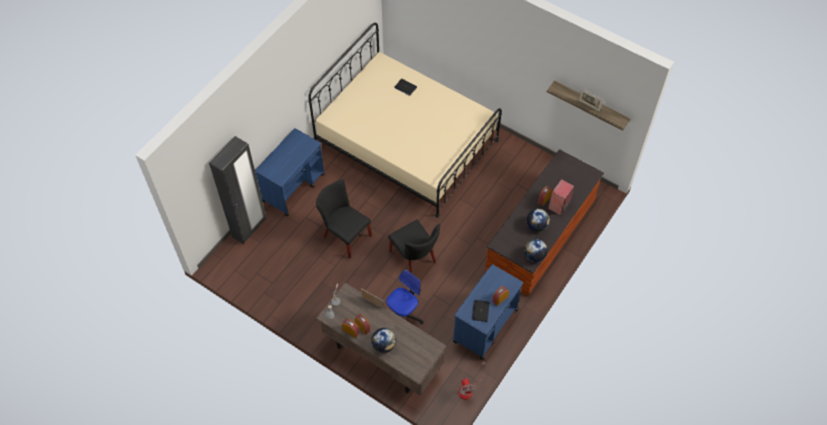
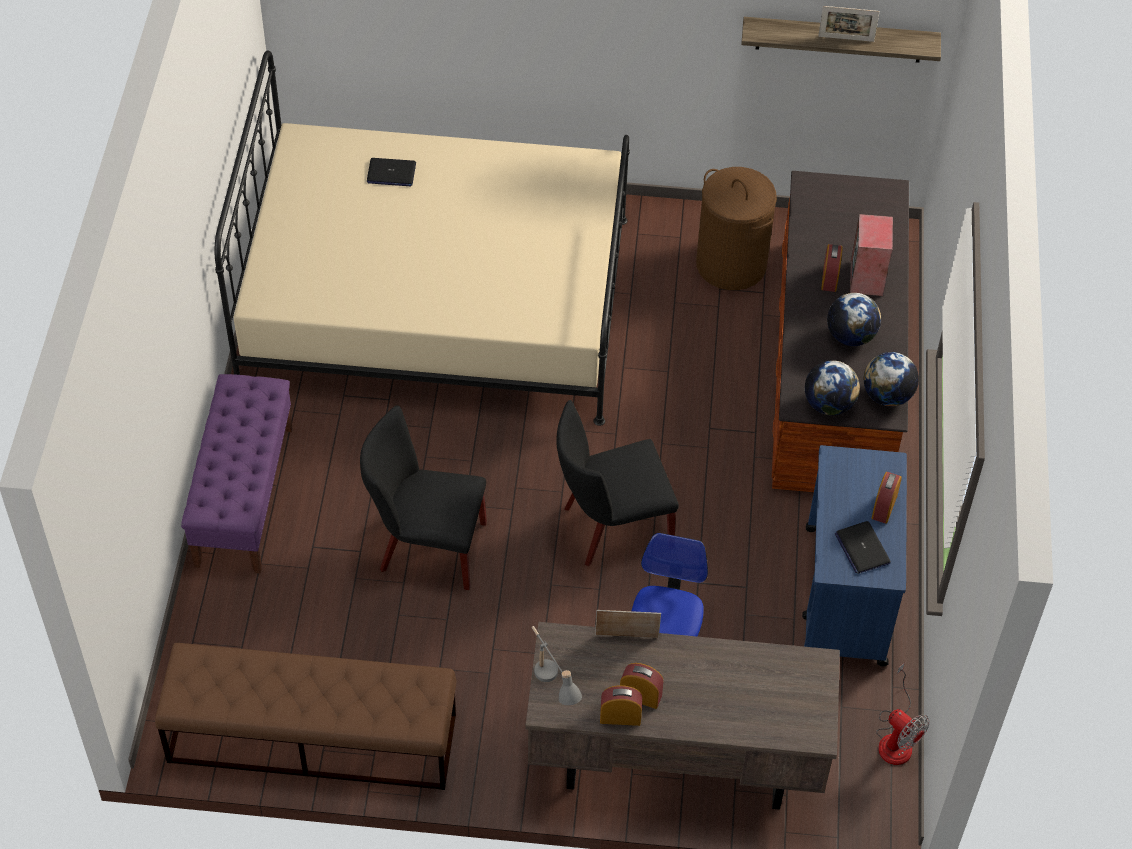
camera: 30 degrees left, 5 degrees down
(249, 228) = (197, 626): black wardrobe -> none
(262, 286) = (311, 738): none -> brown bench
(294, 187) = (244, 495): blue cart -> purple bench
(384, 345) = (711, 711): globe -> globe (829, 404)
(415, 258) = (610, 527): black chair -> black chair turned 135 degrees clockwise
(527, 176) = (730, 264): none -> brown laundry basket

